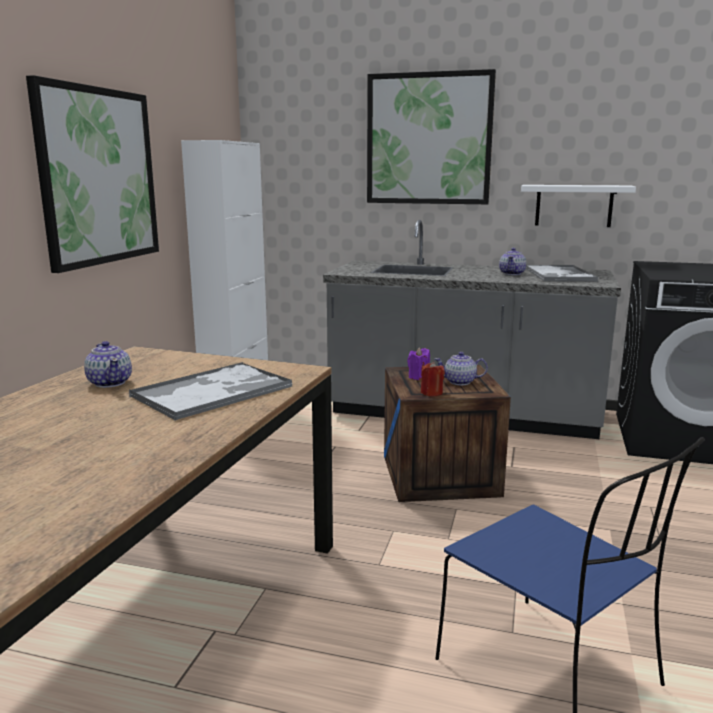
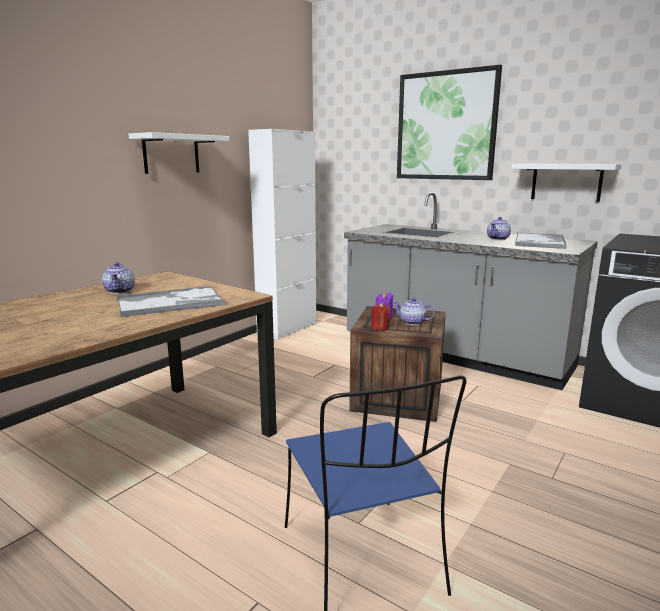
camera: 20 degrees right, 0 degrees up
(98, 176) = (171, 154): picture -> white shelf

